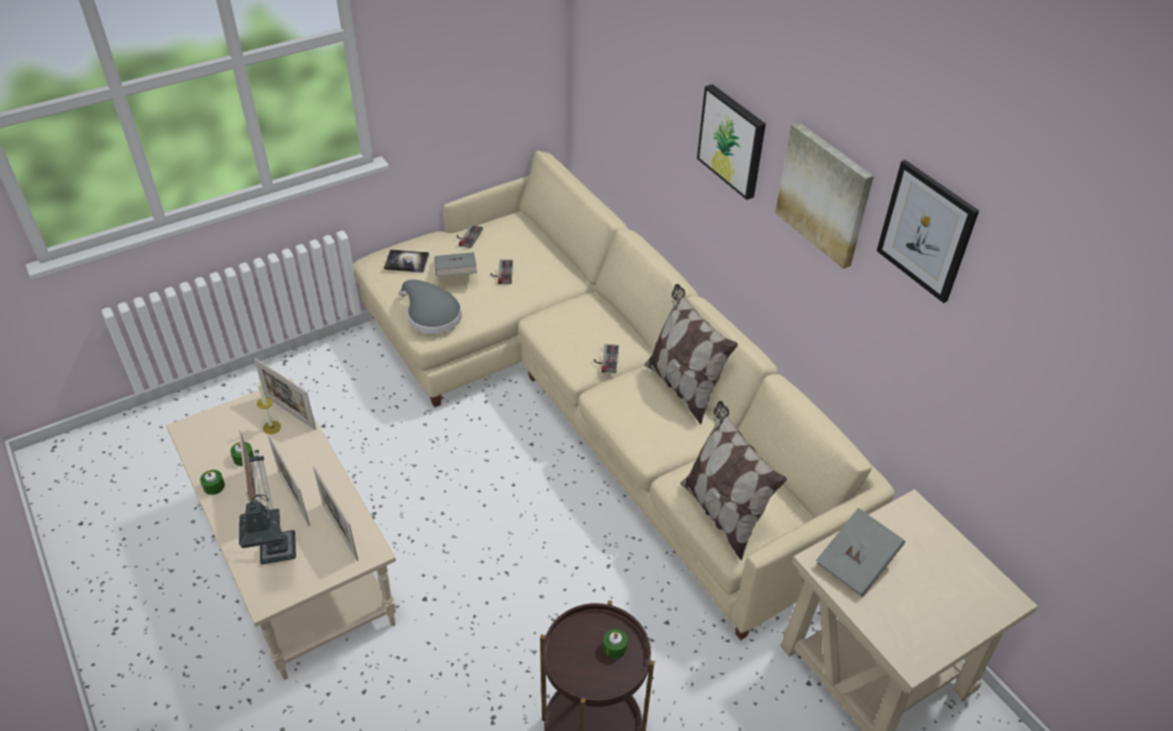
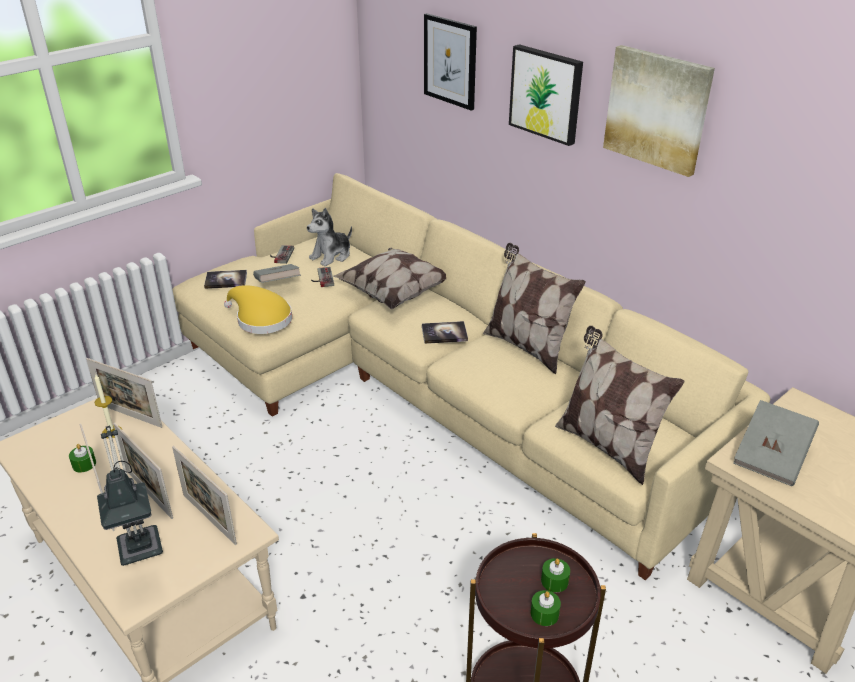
camera: 10 degrees left, 10 degrees down
(214, 486) = (53, 496): green candle -> green candle (544, 614)
(431, 315) = (260, 319): grey hat -> yellow hat
(518, 244) = (331, 256): none -> plush toy
(570, 301) = (394, 293): none -> pillow
(605, 359) = (444, 333): game controller -> book
(926, 231) = (783, 103): picture -> picture (450, 61)

